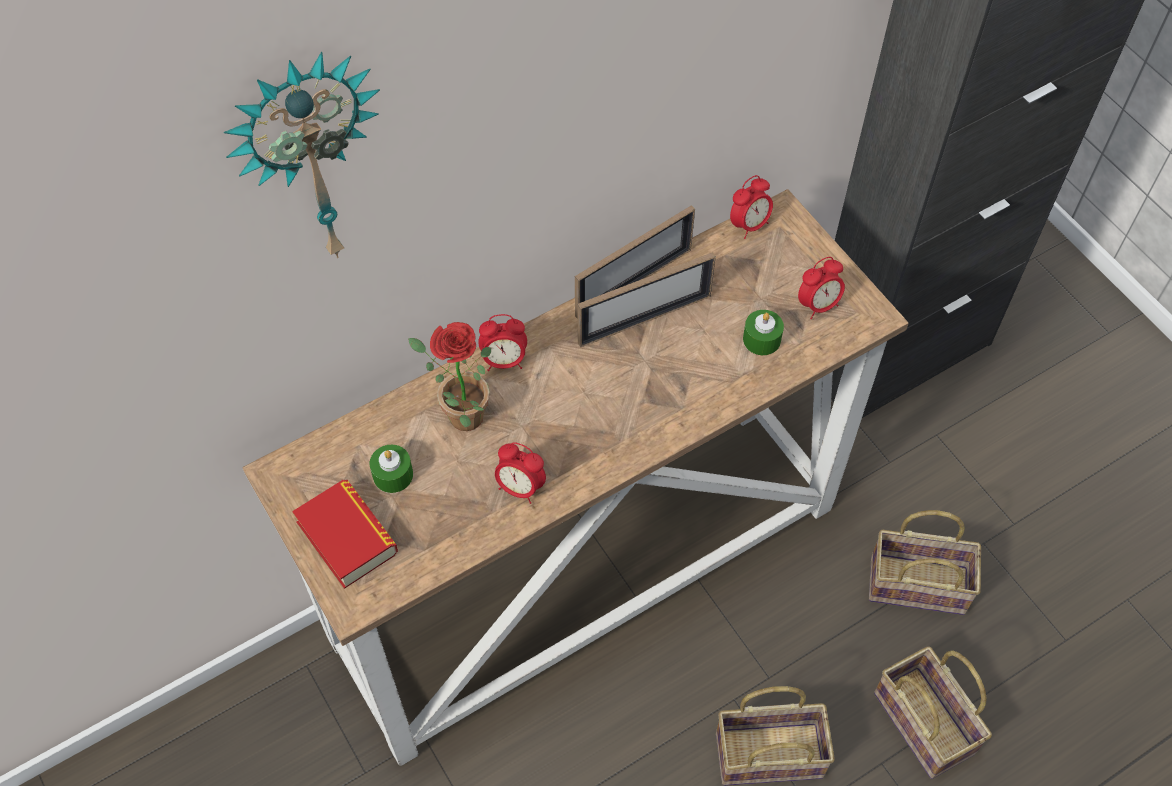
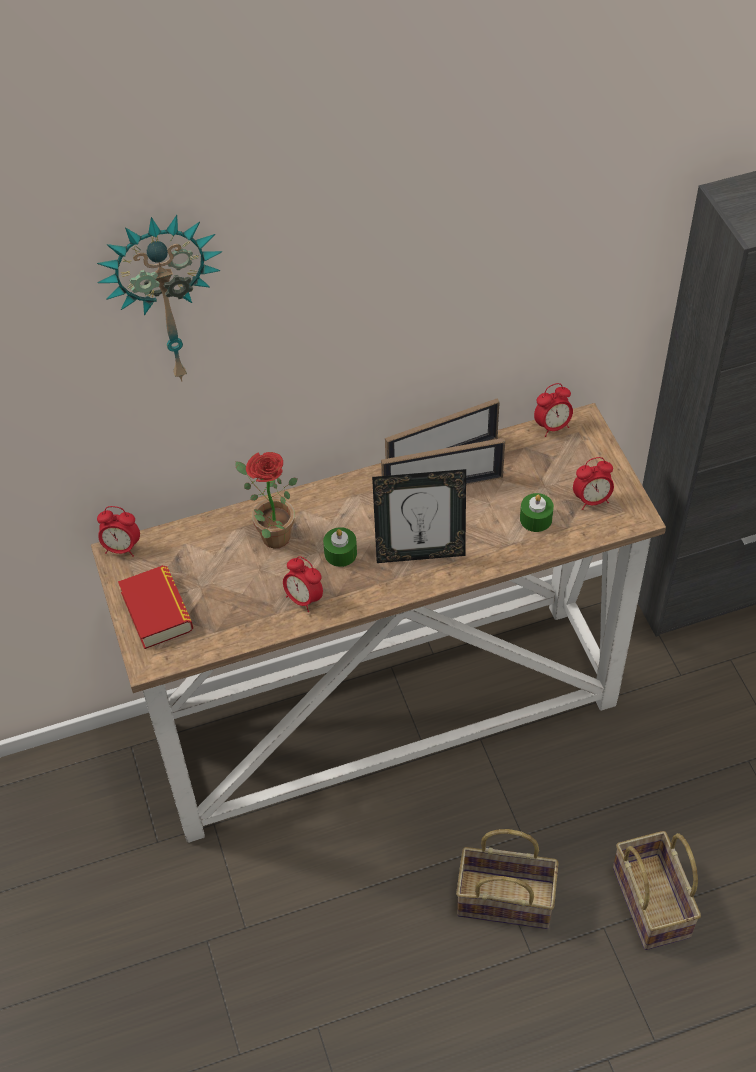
camera: 15 degrees right, 5 degrees down
(393, 475) = (205, 571): green candle -> green candle (340, 553)
(504, 361) = (318, 499): alarm clock -> alarm clock (121, 548)
(641, 405) = (420, 553): none -> picture frame
(920, 583) = (680, 783): basket -> none

